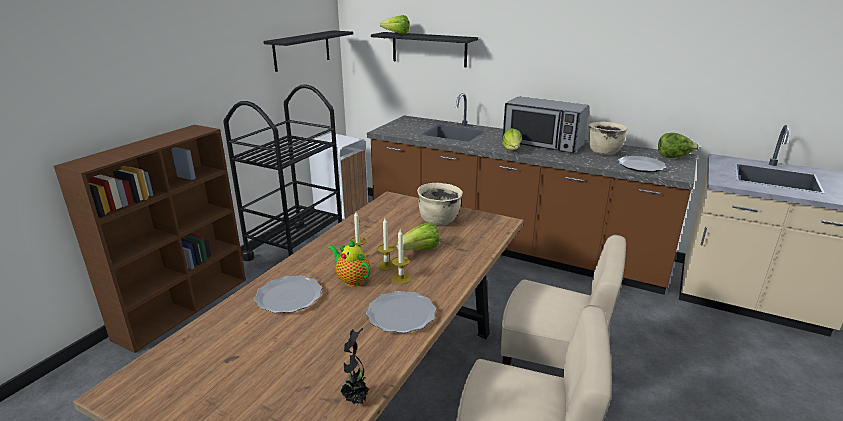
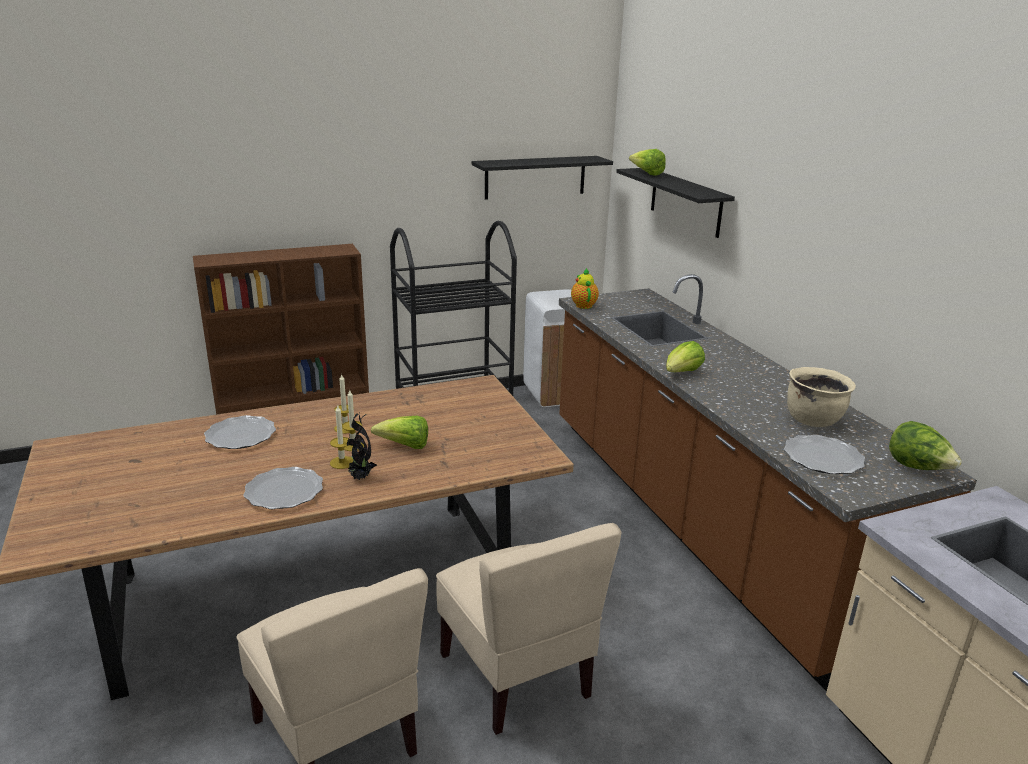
camera: 40 degrees right, 0 degrees up
(352, 280) = (304, 444): teapot -> teapot (583, 305)
(356, 400) = (145, 532): potted plant -> potted plant (361, 478)
(439, 220) = (482, 426): beige cooking pot -> none
(542, 143) = (747, 378): microwave -> none

